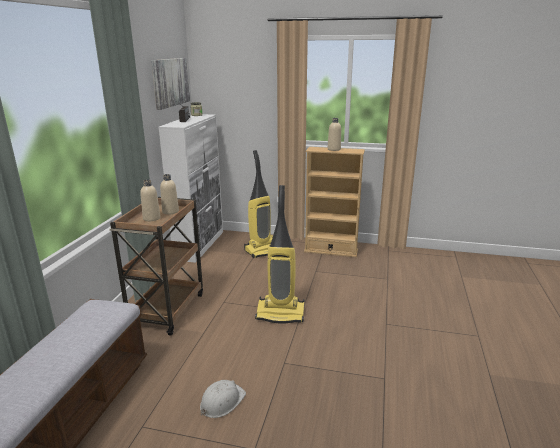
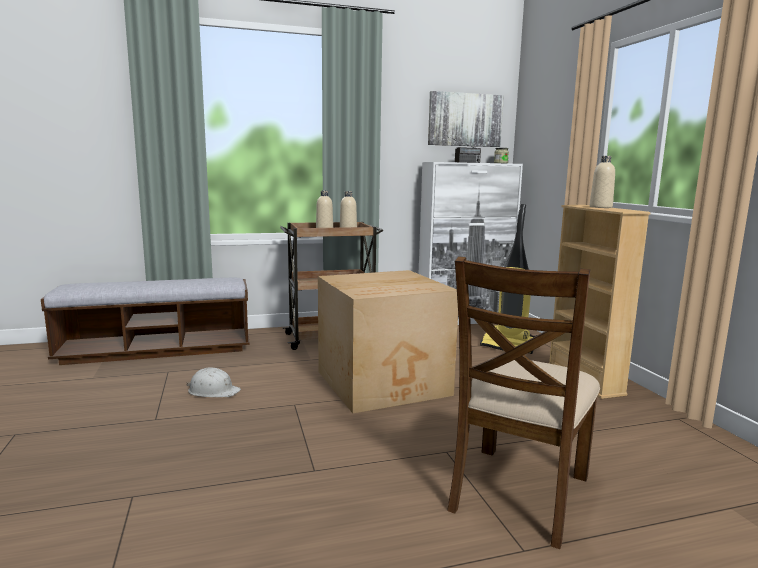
camera: 60 degrees right, 10 degrees down
(281, 313) = (385, 383): vacuum cleaner -> cardboard box
(434, 318) = (518, 492): none -> brown chair

